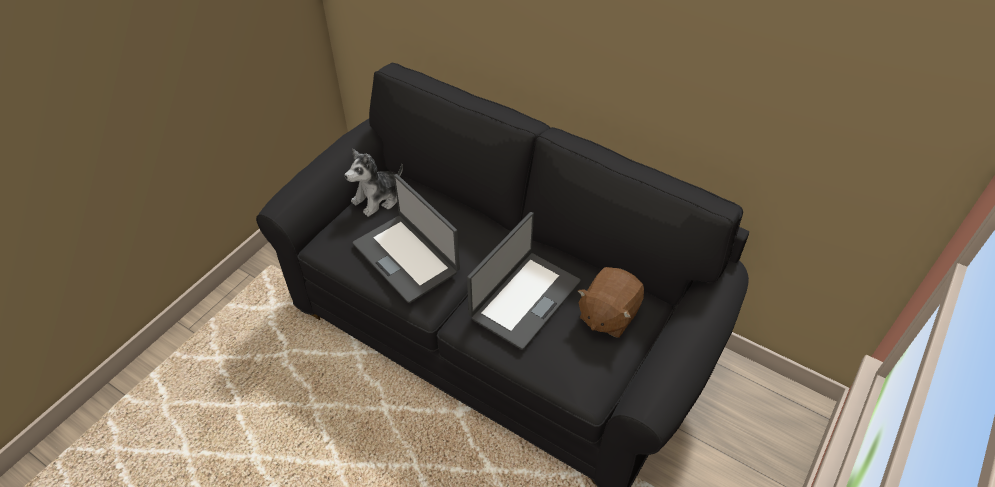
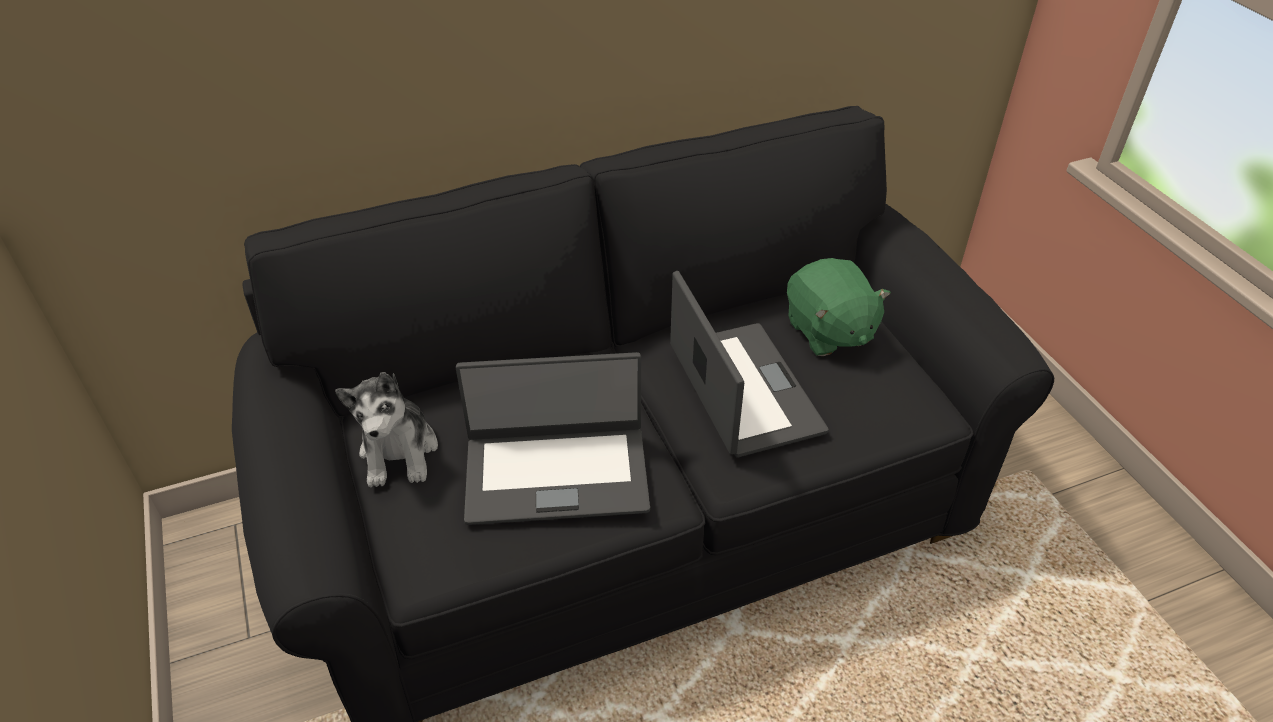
camera: 55 degrees left, 5 degrees down
(607, 315) = (828, 331): brown plush toy -> green plush toy

